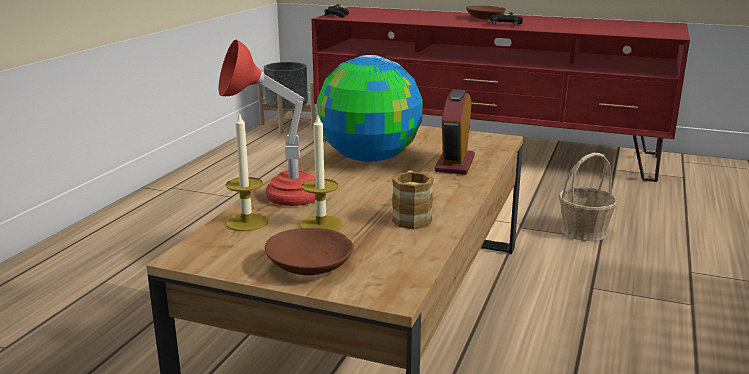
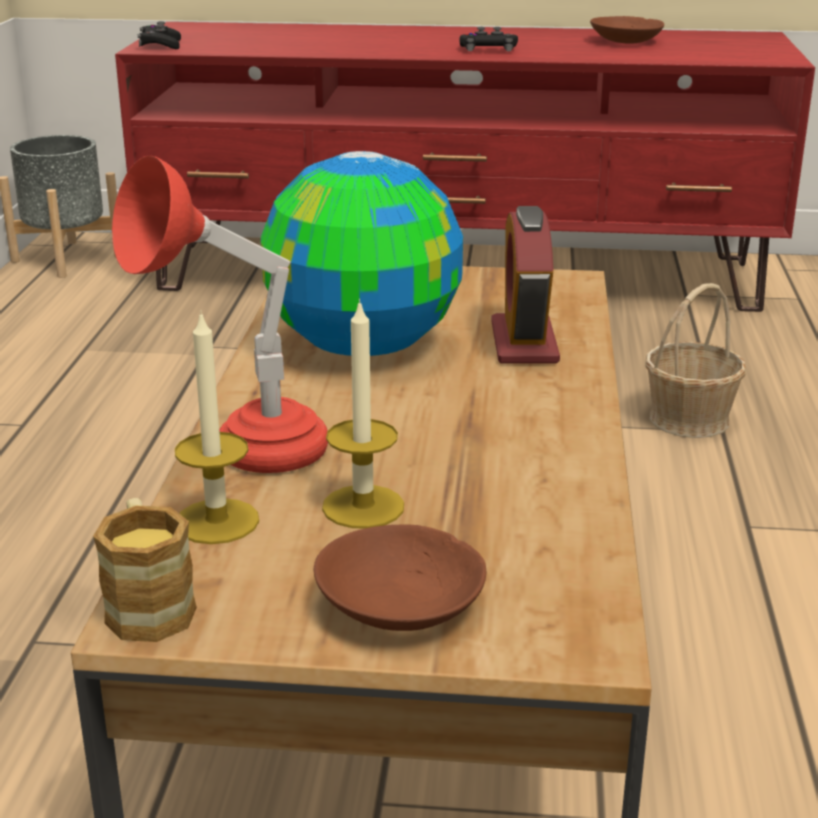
camera: 15 degrees left, 5 degrees up
(411, 217) = (518, 468): mug -> mug (148, 604)
(485, 18) = (442, 37): brown bowl -> brown bowl (627, 41)

